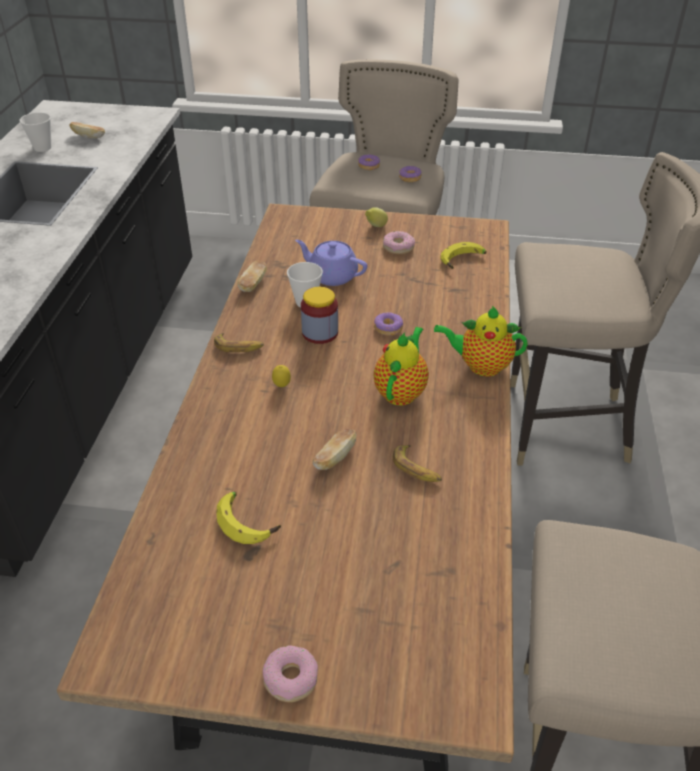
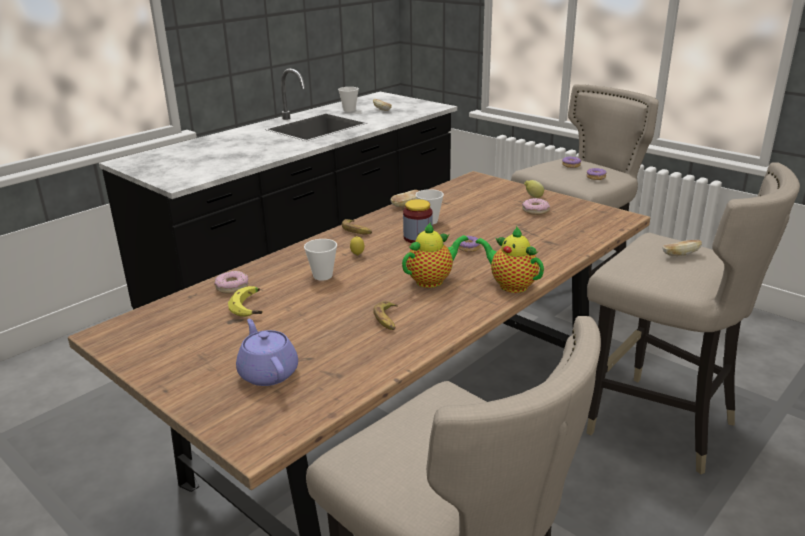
camera: 35 degrees right, 15 degrees down
(278, 435) = (322, 276): none -> cup
(290, 678) = (176, 381): donut -> donut (232, 287)
(331, 276) = (465, 213): purple teapot -> purple teapot (268, 372)
(334, 458) = (342, 297): bread -> bread (680, 254)
(463, 261) = (577, 229): banana -> none

